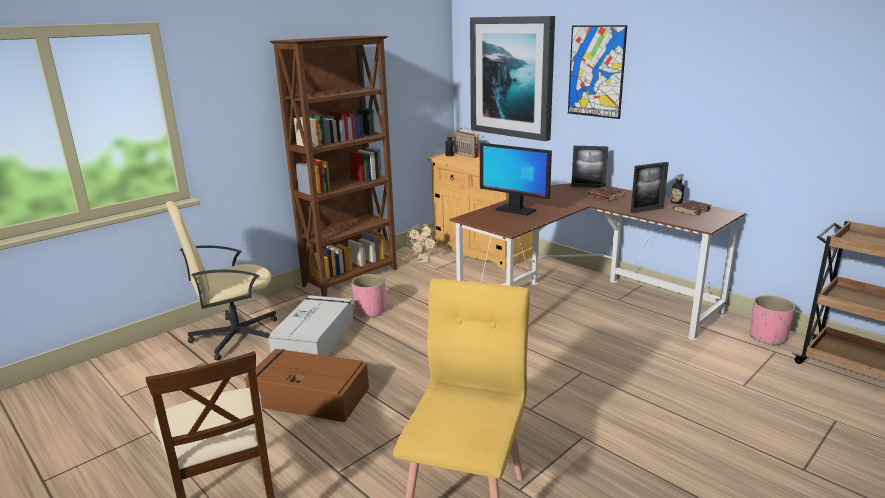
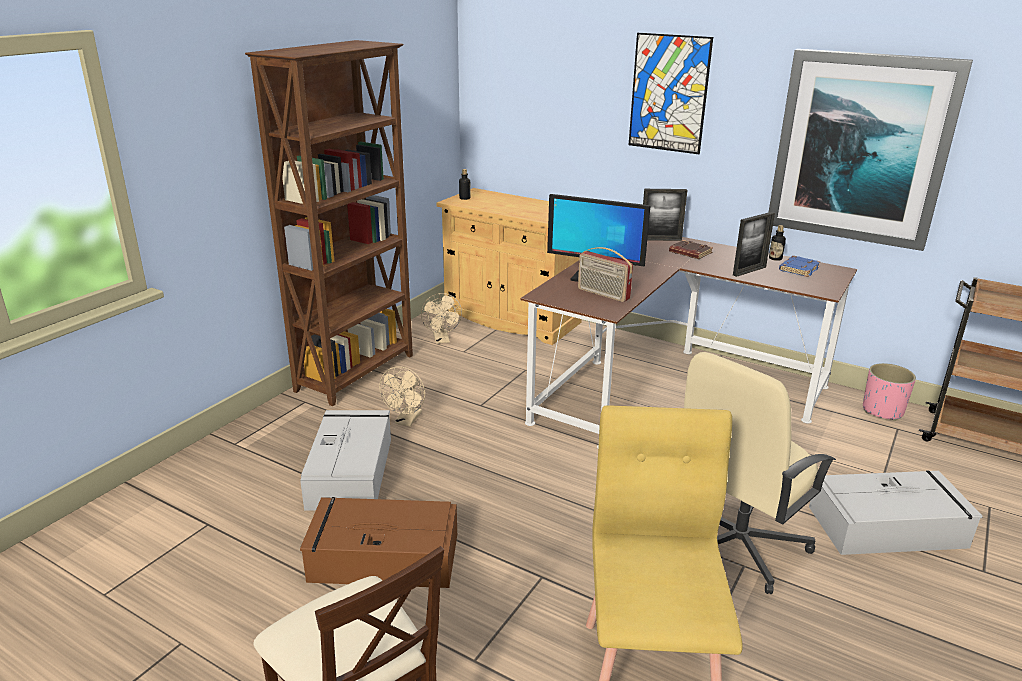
camera: 15 degrees left, 5 degrees up
(235, 337) = (233, 480): beige office chair -> beige office chair (736, 544)
(371, 311) = (407, 421): pink planter -> beige fan
(465, 155) = (485, 197): radio -> radio (602, 294)
(512, 77) = (549, 95): picture -> picture (861, 148)
(691, 210) = (798, 269): brown book -> blue book
(728, 424) = (889, 527): none -> grey storage box

